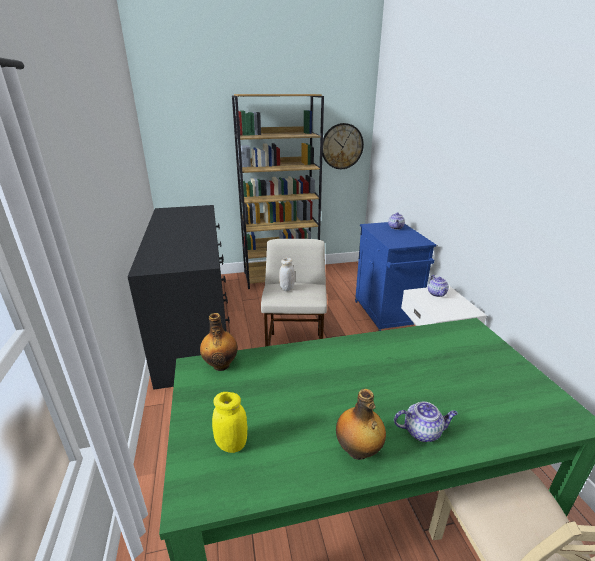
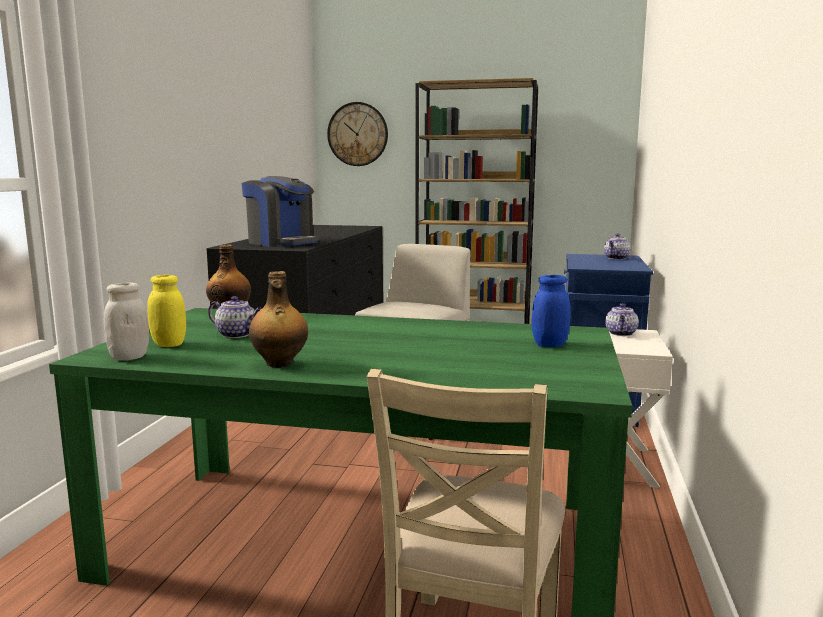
camera: 25 degrees right, 15 degrees down
(180, 253) = (282, 243): none -> coffee machine
(287, 288) = (401, 303): white jar -> white jar (129, 357)
(342, 146) = (585, 159): wall clock -> wall clock (357, 134)
(422, 431) = (370, 367): teapot -> teapot (237, 334)
(479, 354) = (550, 345): none -> blue jar

